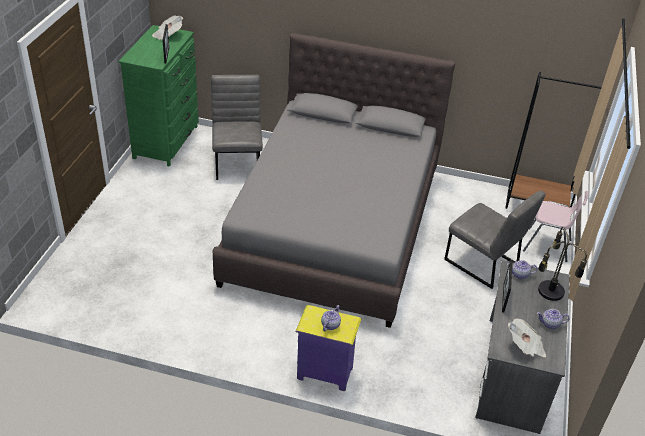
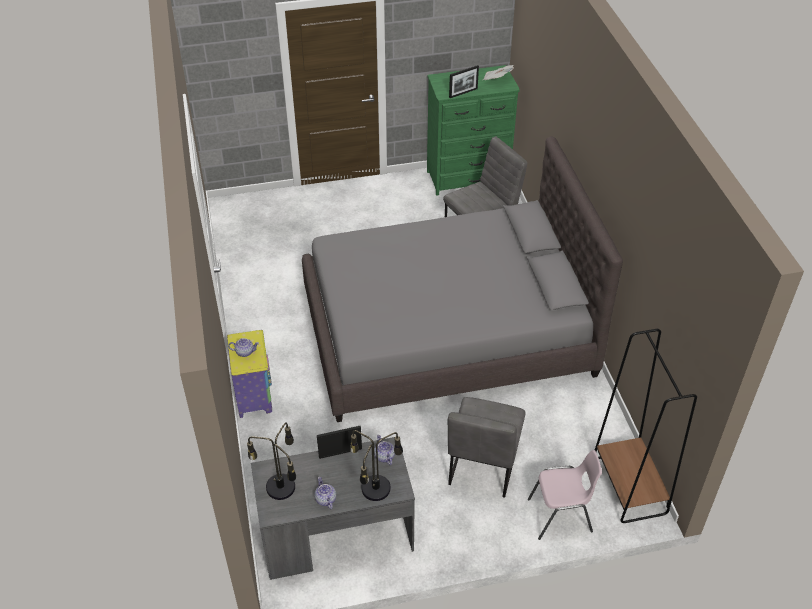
camera: 65 degrees right, 5 degrees up
(525, 346) = (281, 487): newspaper -> table lamp
(547, 245) = (561, 516): pink chair -> pink chair turned 90 degrees counterclockwise

